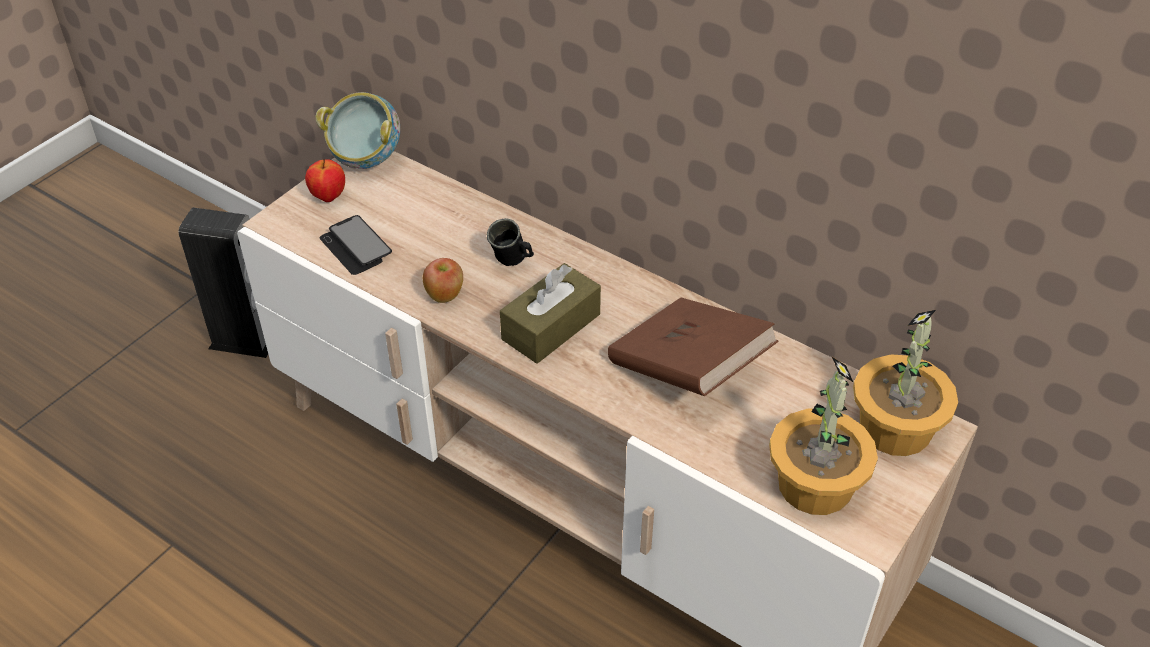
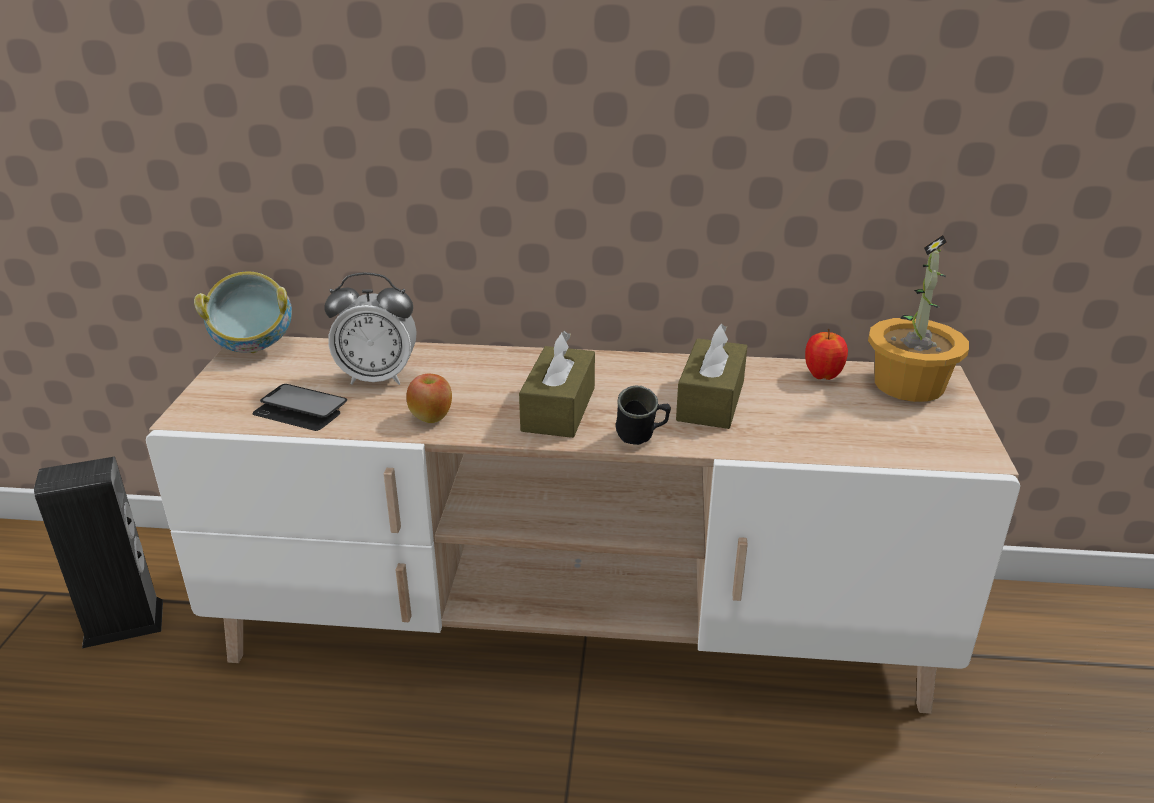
camera: 30 degrees left, 15 degrees down
(328, 197) = (236, 383): apple -> apple (822, 376)
(436, 232) = (378, 377): none -> alarm clock
(513, 262) = (476, 377): black mug -> black mug (642, 440)
(688, 370) = (711, 400): brown book -> brown tissue box
(813, 485) = (897, 439): potted plant -> none

